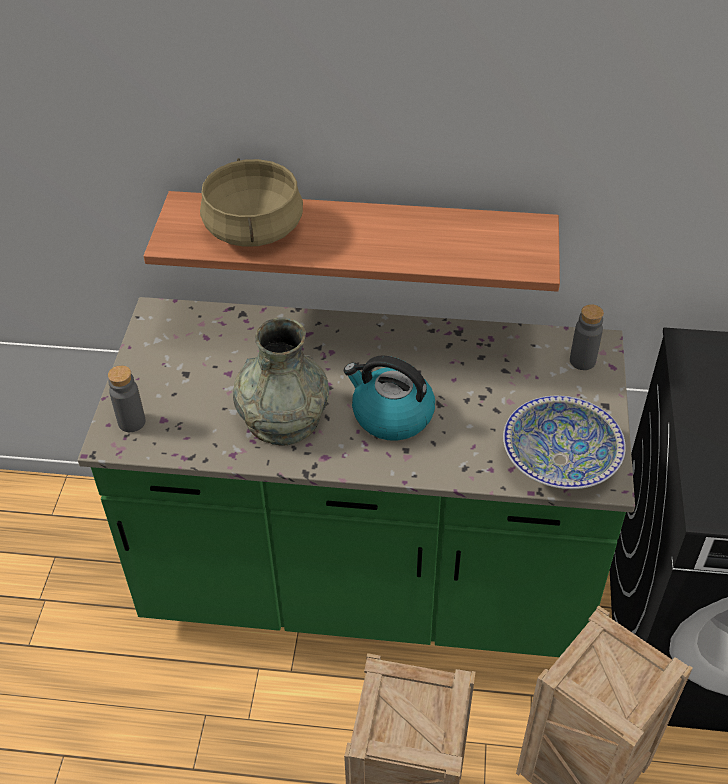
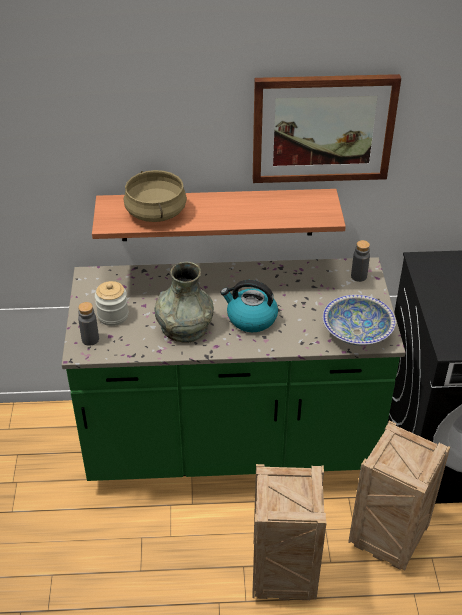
camera: 10 degrees left, 5 degrees down
(176, 385) = (113, 316): none -> jar
(540, 113) = (323, 128): none -> picture

